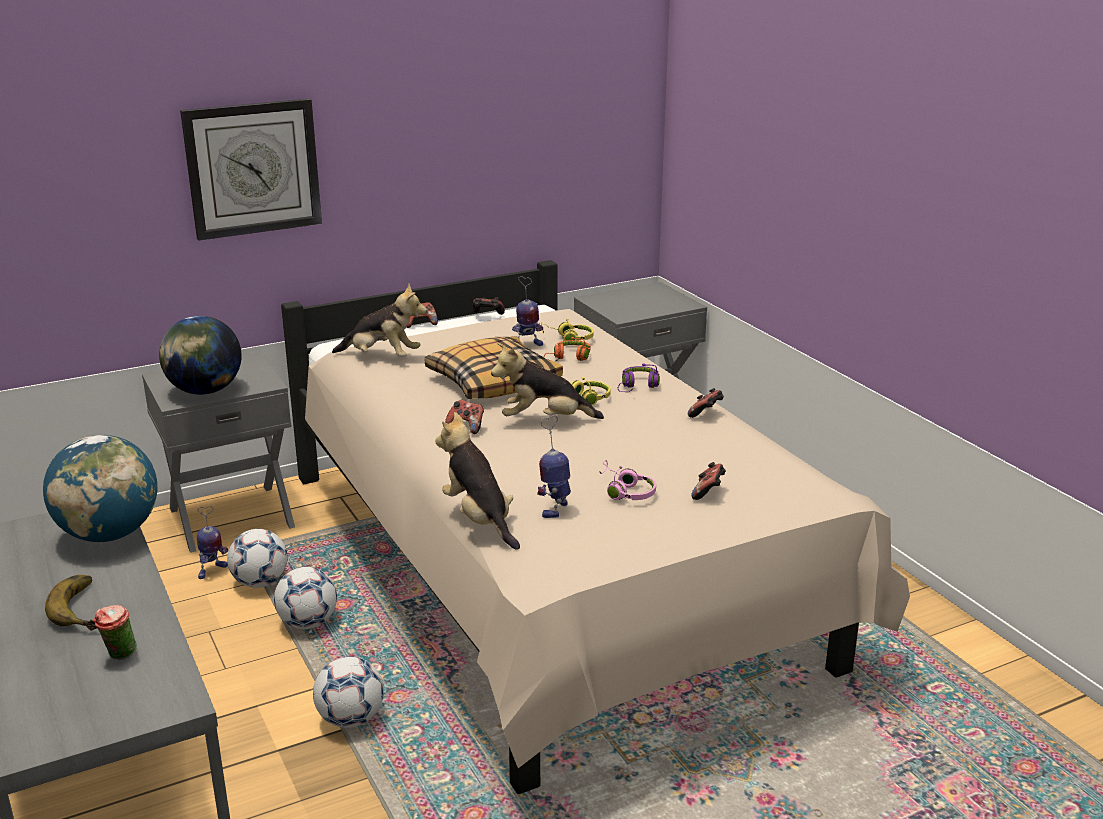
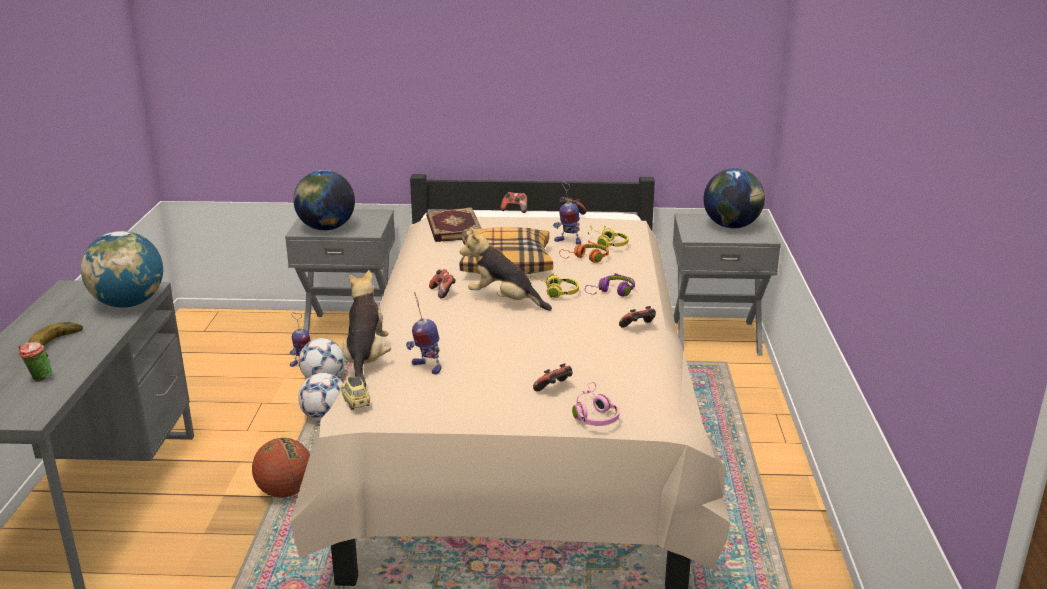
camera: 30 degrees right, 0 degrees up
(253, 168) = (397, 64): wall clock -> none
(350, 719) = (285, 491): football -> basketball
(382, 357) = (452, 228): plush toy -> book
(531, 565) = (356, 402): none -> toy car
(555, 508) = (426, 367): toy robot -> toy robot turned 105 degrees counterclockwise
(625, 491) = (492, 369): pink headphones -> pink headphones (594, 414)
(644, 299) = (732, 226): none -> globe

